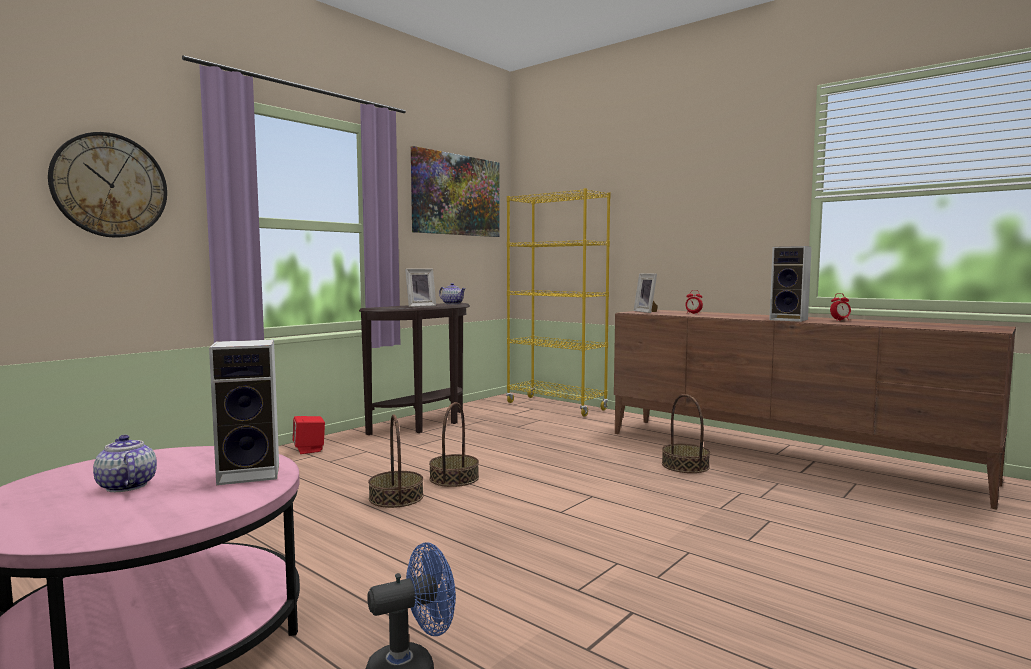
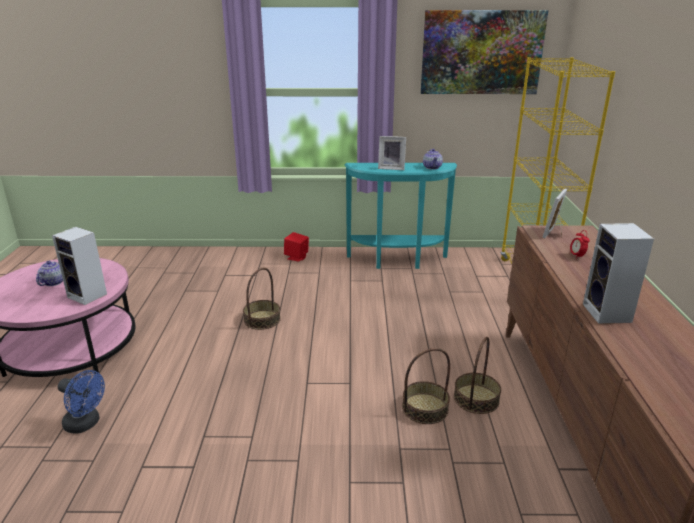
camera: 50 degrees right, 20 degrees up
(110, 185) = (178, 74): wall clock -> none
(427, 424) = (397, 262): brown console table -> turquoise console table
(454, 478) = (314, 321): basket -> basket (425, 408)
(840, 320) = (660, 342): alarm clock -> none

